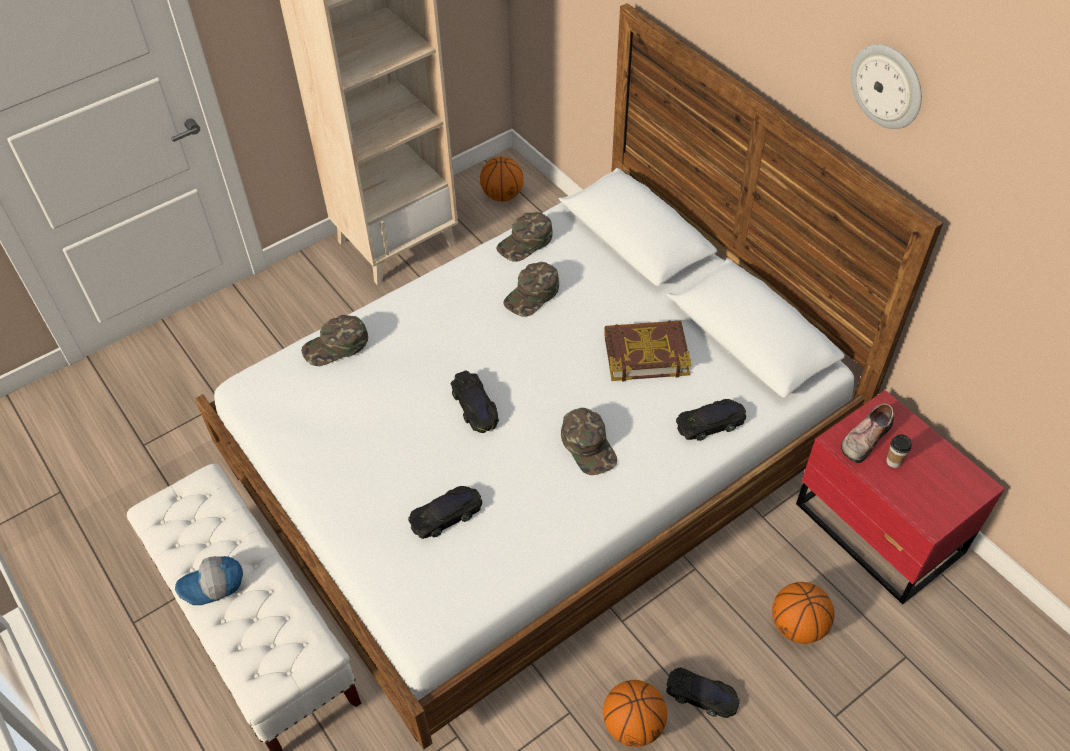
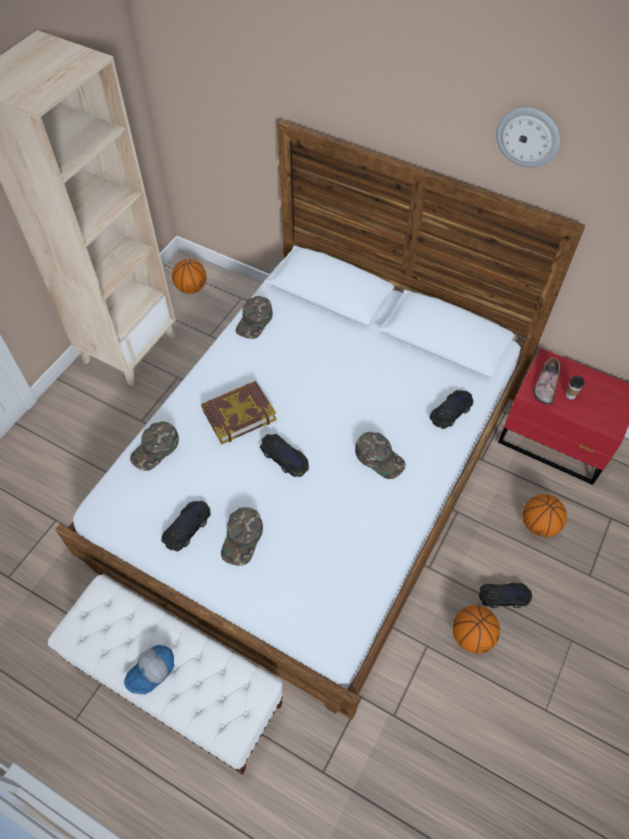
camera: 25 degrees left, 5 degrees up
(446, 515) = (308, 547): black toy car -> black toy car (187, 527)
(532, 295) = (281, 359): green cap -> green cap (242, 539)
(645, 354) = (382, 376): book -> book (238, 414)

